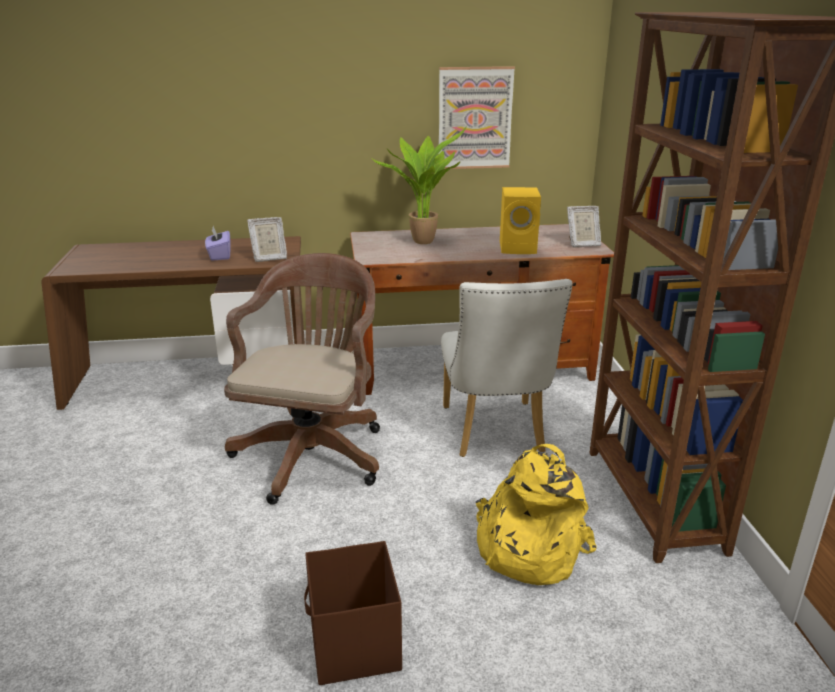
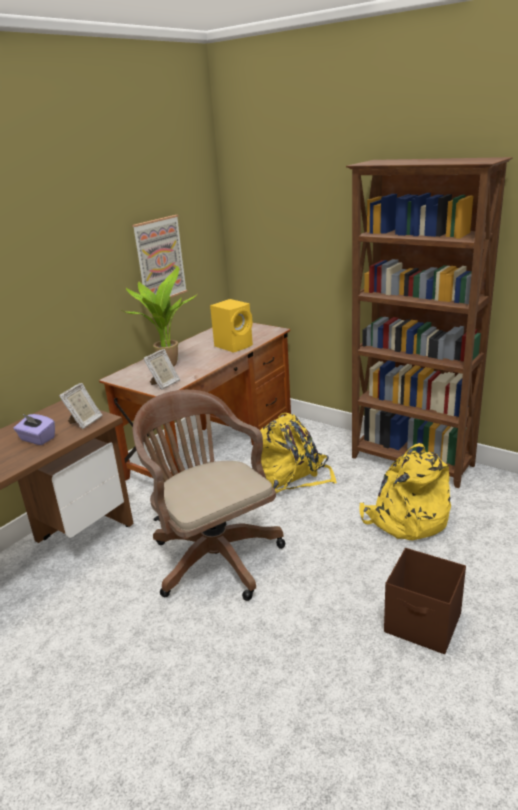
camera: 45 degrees left, 0 degrees up
(495, 434) = (293, 477): white chair -> yellow backpack
(582, 244) = (261, 330): picture frame -> picture frame (164, 384)

